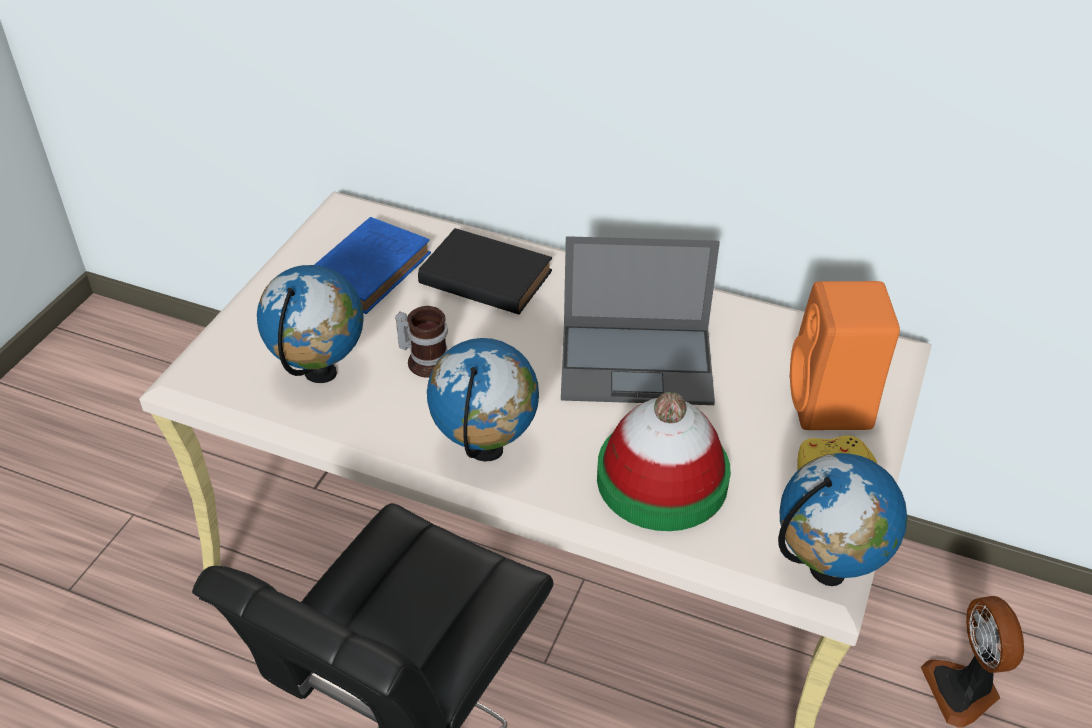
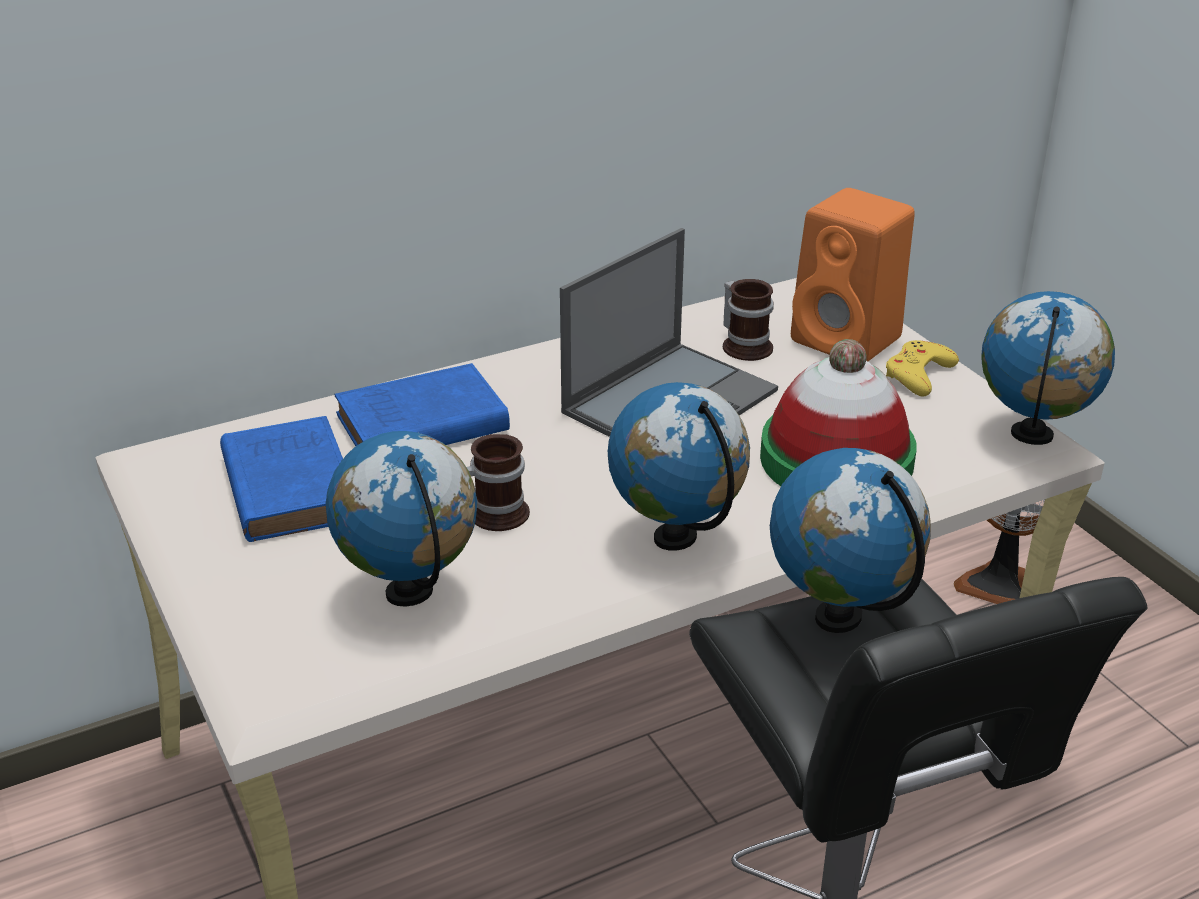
camera: 50 degrees left, 10 degrees down
(451, 568) = (839, 617): none -> globe
(482, 277) = (417, 424): black book -> blue book
(754, 359) = (746, 345): none -> mug

